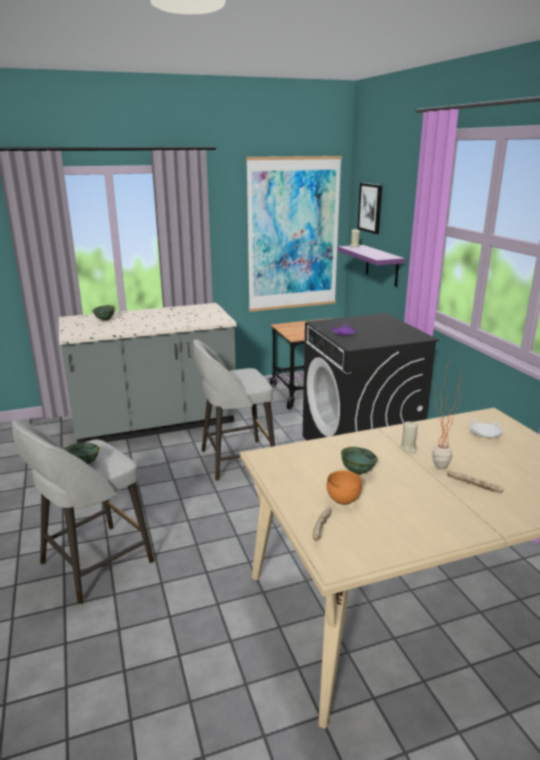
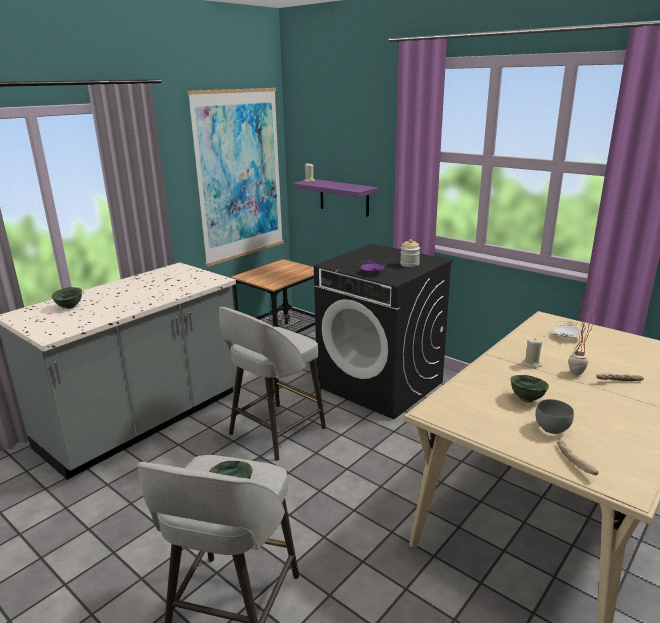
camera: 30 degrees left, 0 degrees up
(344, 500) = (553, 428): orange bowl -> grey bowl
(370, 208) = (320, 140): picture -> none
(389, 336) = (409, 264): none -> jar

